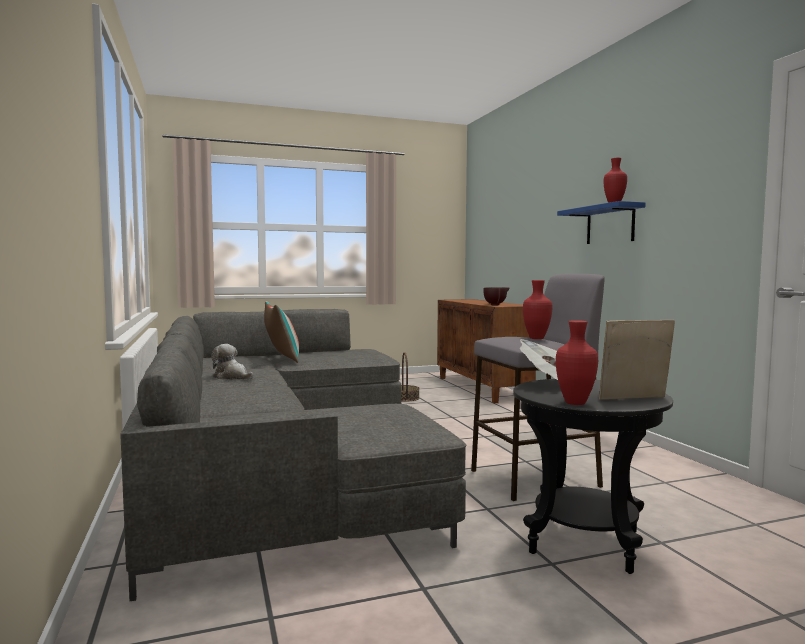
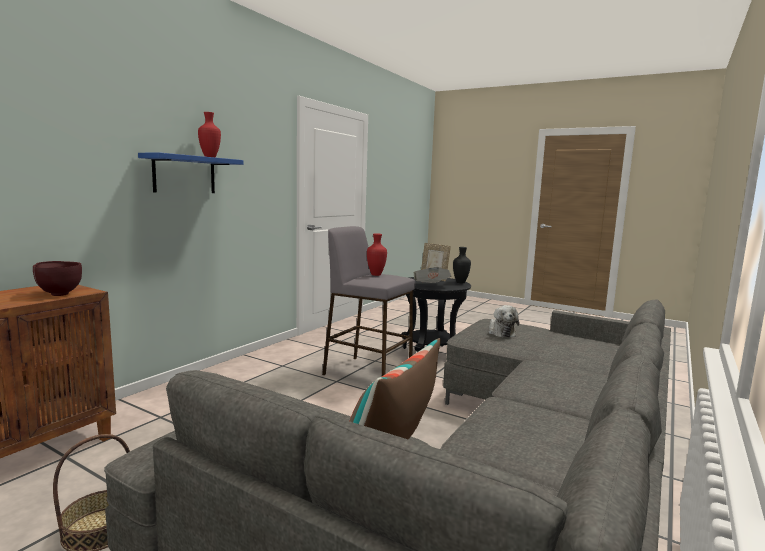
camera: 130 degrees left, 5 degrees up
(232, 377) = (547, 423): plush toy -> plush toy (500, 332)
(575, 403) = (460, 282): red vase -> black vase

